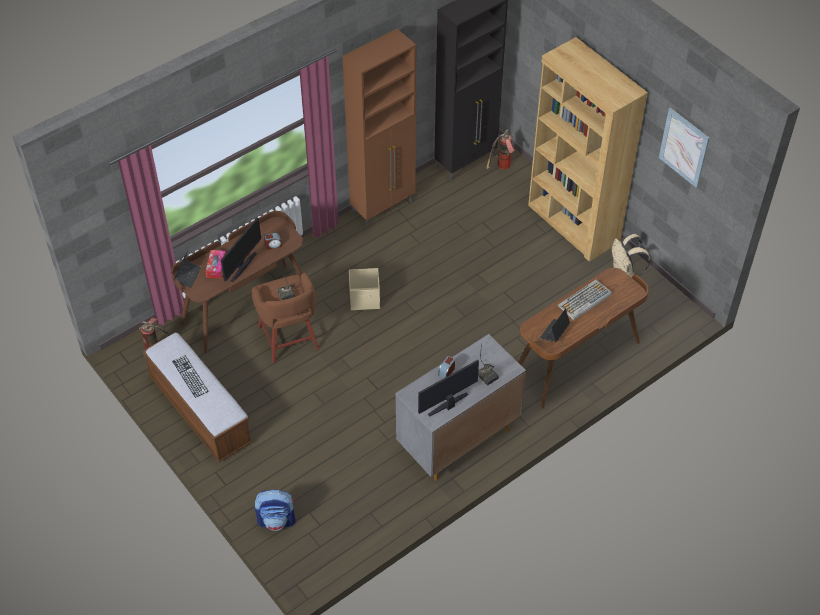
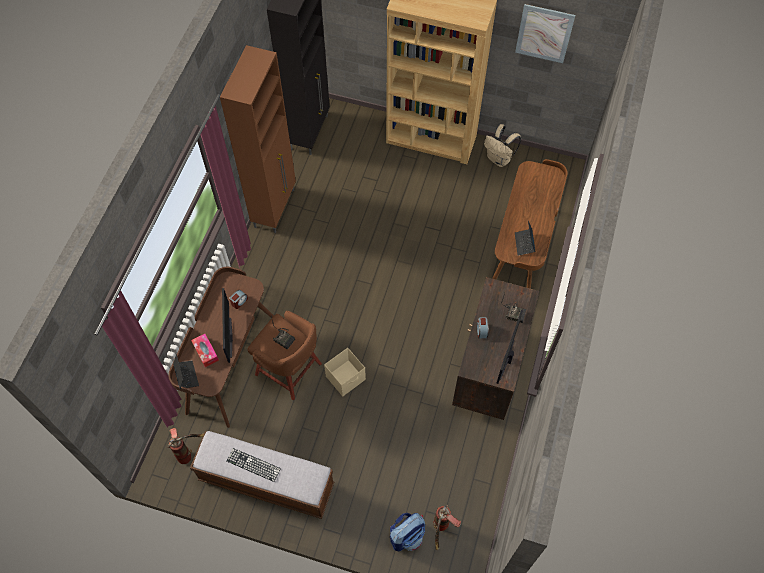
camera: 35 degrees left, 10 degrees up
(365, 299) = (323, 297): beige storage box -> beige storage box (346, 378)
(457, 439) = (488, 372): grey cabinet -> brown cabinet
(501, 168) = (341, 122): fire extinguisher -> fire extinguisher (441, 530)
(584, 300) = (524, 203): keyboard -> none

